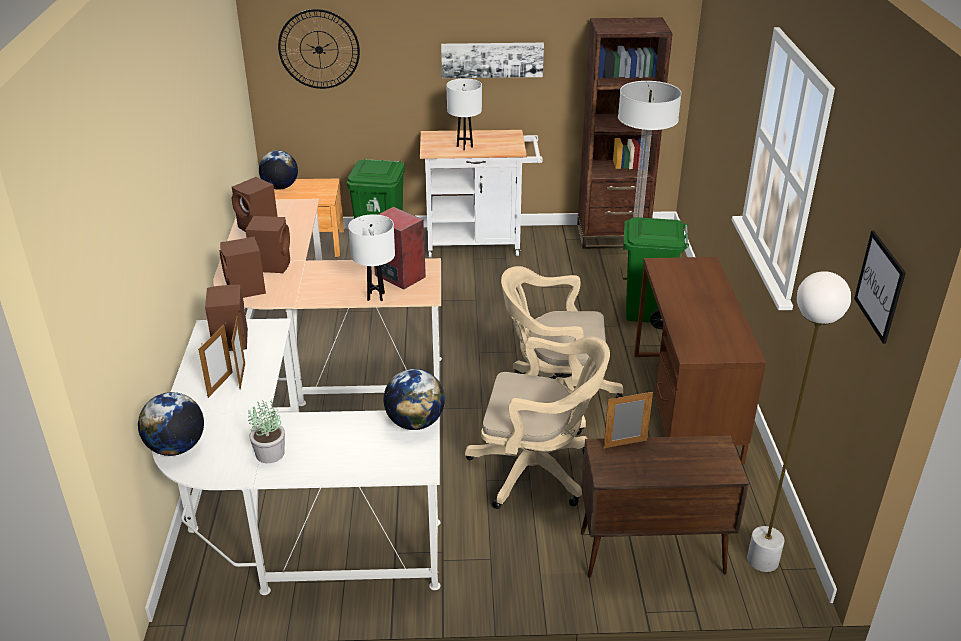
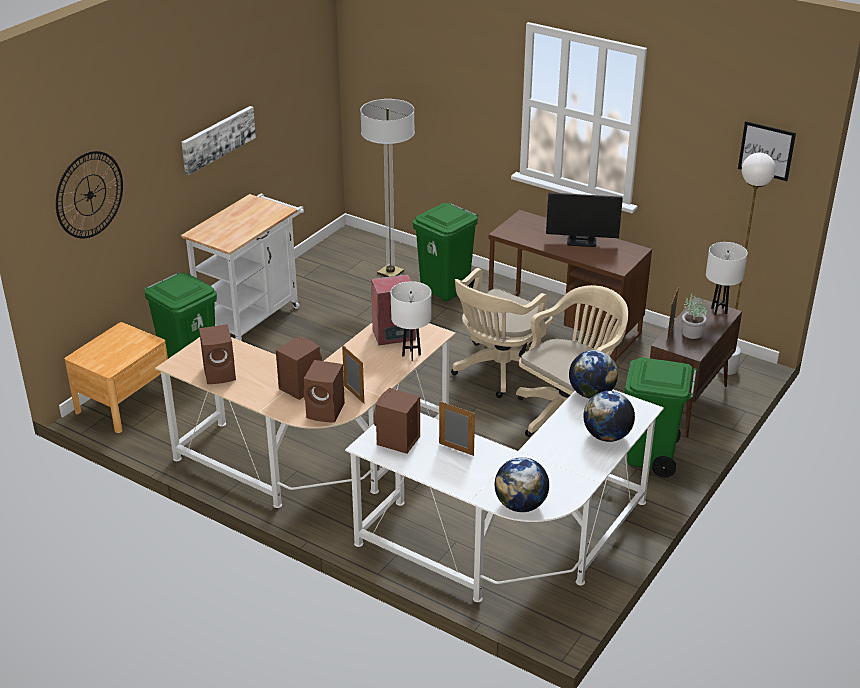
camera: 55 degrees left, 0 degrees up
(220, 384) = (457, 463): picture frame -> picture frame (354, 394)
(270, 453) = (568, 464): potted plant -> potted plant (691, 333)
(280, 187) = (90, 357): globe -> globe (607, 436)
(464, 146) = (242, 227): white table lamp -> white table lamp (718, 311)
(521, 562) = (651, 457): none -> green trash can
(612, 237) = (328, 256): brown bookcase -> none
(710, 312) = (581, 241): none -> monitor

